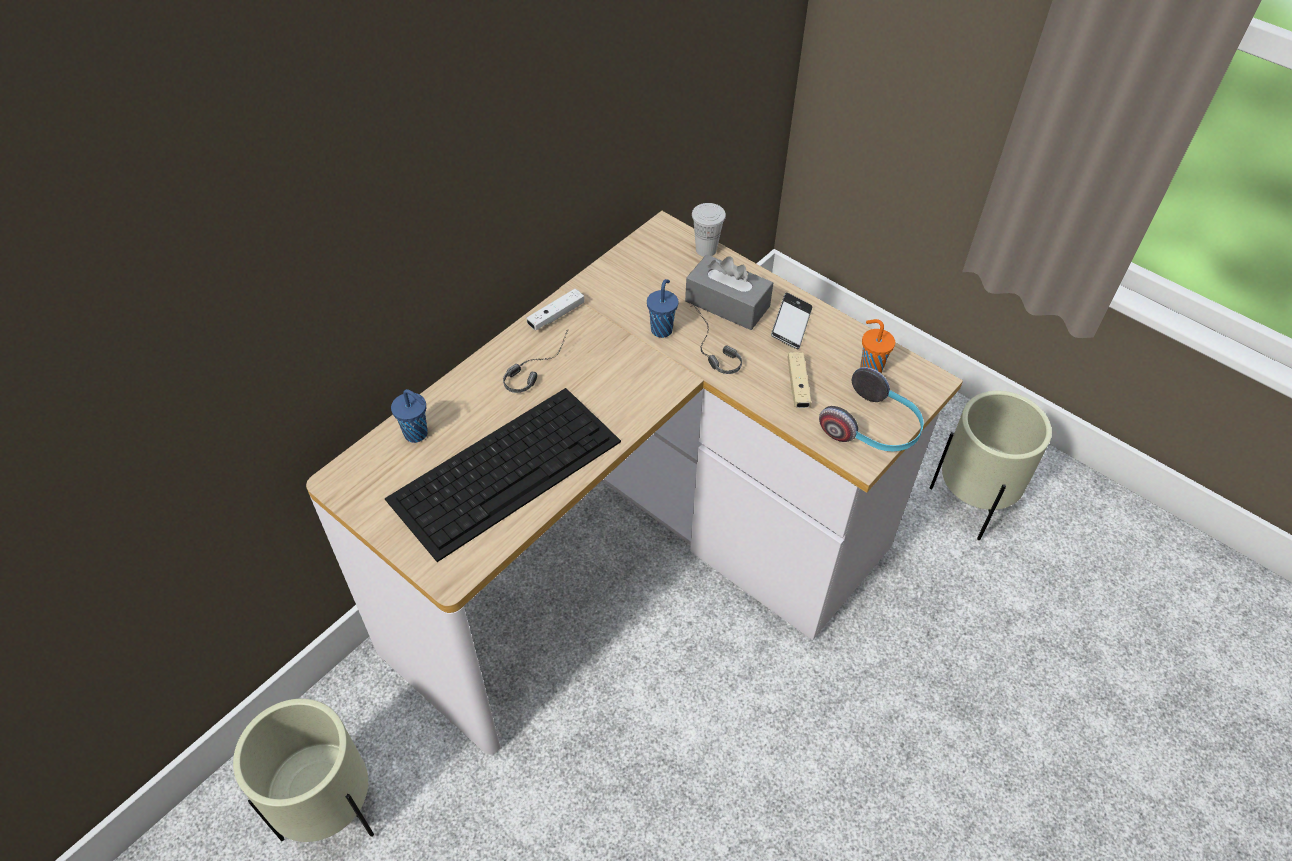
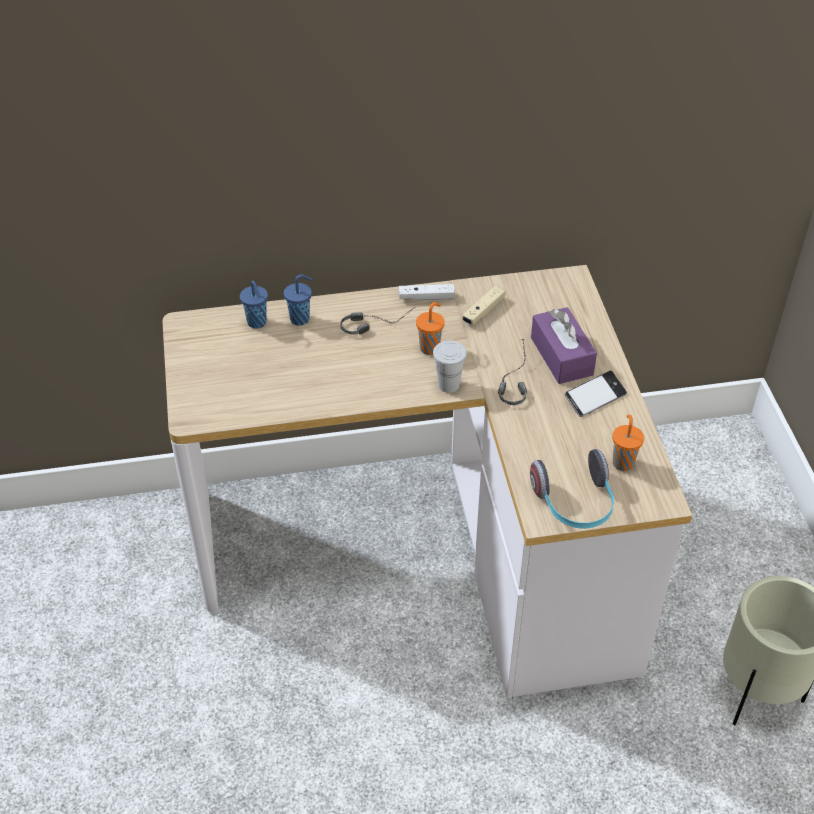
camera: 40 degrees right, 5 degrees down
(331, 810) = (86, 576): beige planter -> none
(507, 468) = (290, 376): keyboard -> none
(609, 361) = (430, 348): none -> orange cup
(662, 329) = (492, 347): blue cup -> blue cup (301, 319)
(706, 249) = (589, 310): white cup -> white cup (448, 385)
(727, 304) = (561, 356): grey tissue box -> purple tissue box
(798, 385) = (551, 441): beige game controller -> beige game controller (483, 311)

